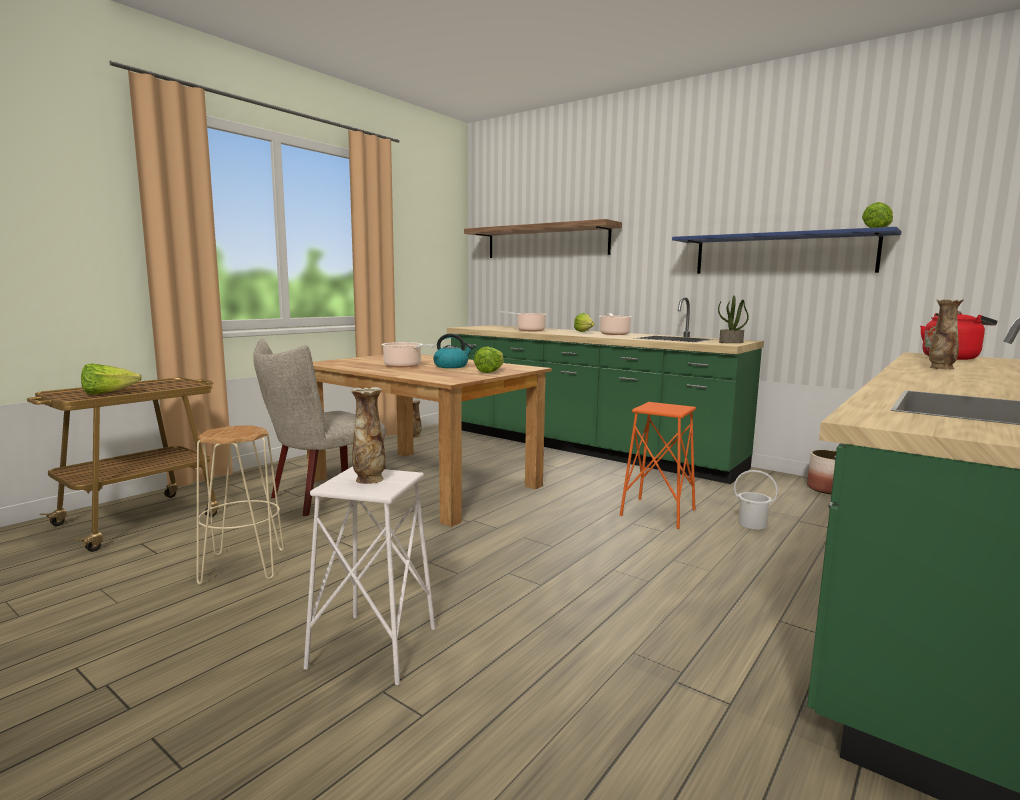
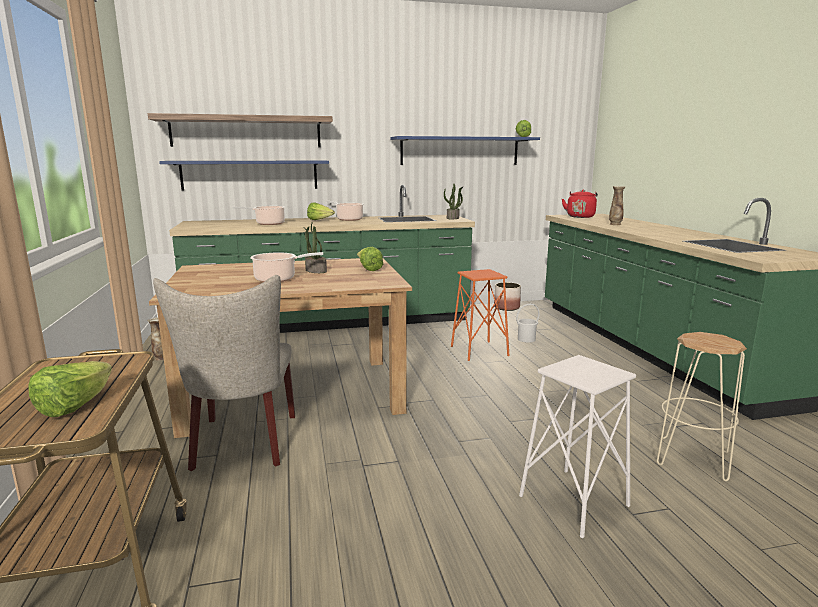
camera: 50 degrees left, 5 degrees up
(243, 566) = (356, 526): beige stool -> beige stool (691, 458)
(369, 479) = (584, 370): vase -> none
(451, 366) = (315, 271): kettle -> potted plant
(545, 284) = (250, 175): none -> blue shelf

